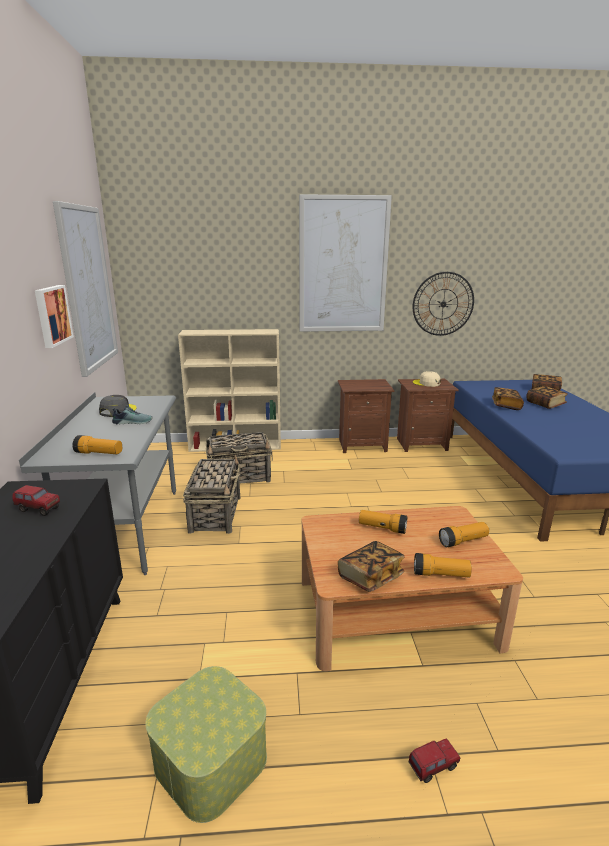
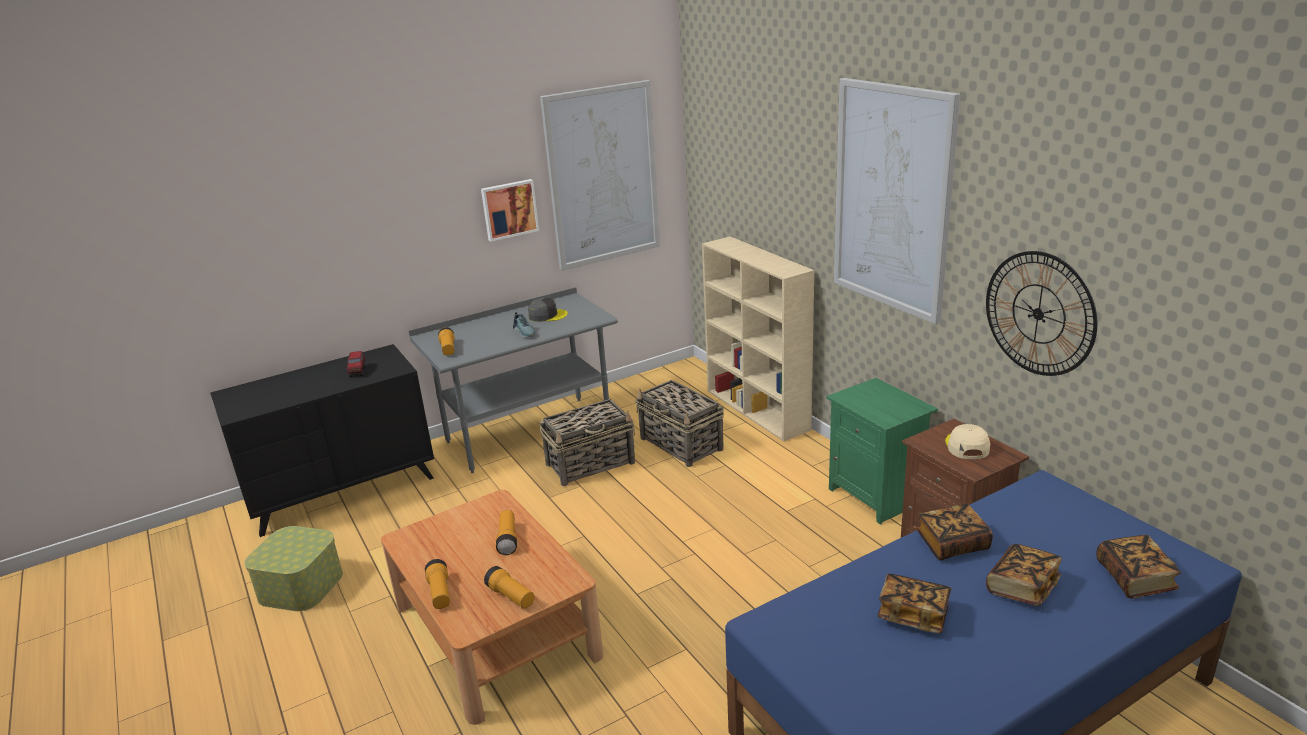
camera: 65 degrees right, 5 degrees up
(361, 445) = (876, 496): brown nightstand -> green nightstand
(370, 576) = (418, 554): book -> book (913, 615)
(433, 767) = (318, 696): toy truck -> none

